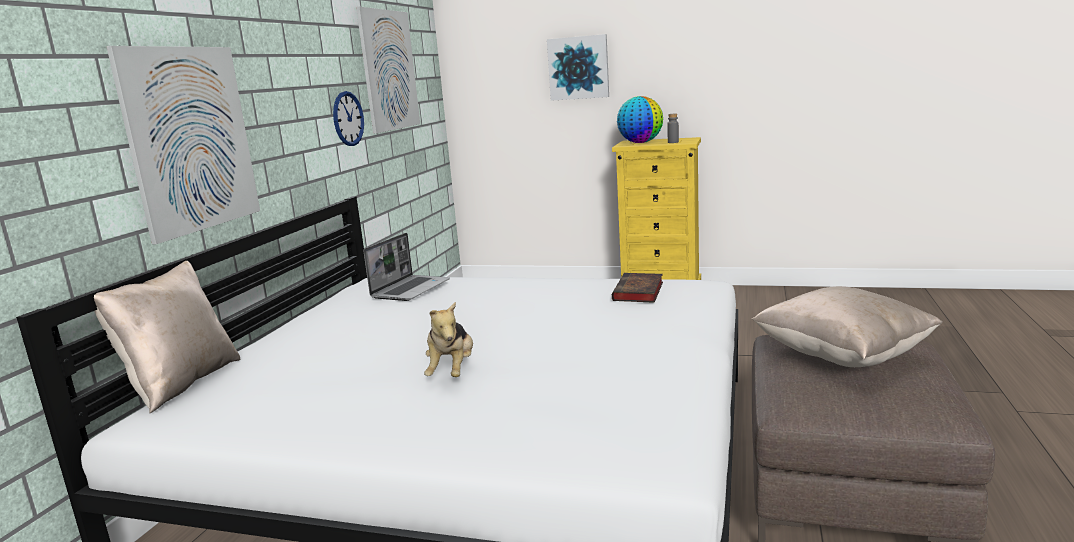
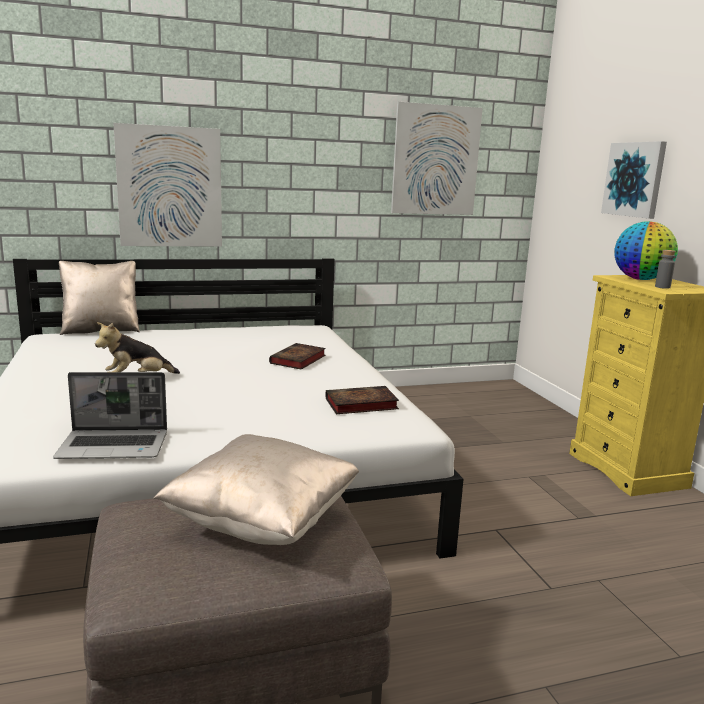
camera: 55 degrees right, 0 degrees up
(348, 118) = (356, 195): wall clock -> none
(410, 289) = (294, 338): laptop -> laptop (115, 446)
(486, 297) = (298, 360): none -> book

